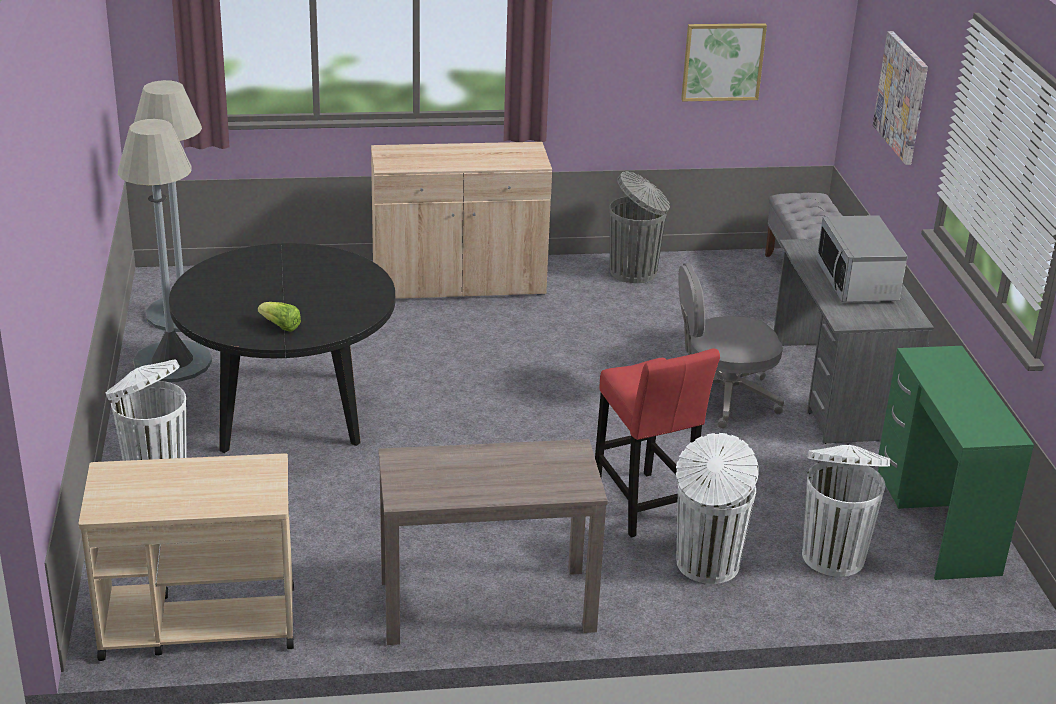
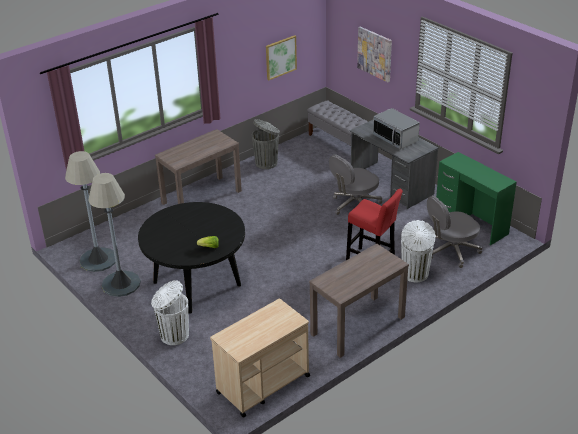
camera: 30 degrees left, 5 degrees up
(458, 283) = (201, 197): beige cabinet -> brown console table
(833, 555) = (451, 251): white trash can -> grey office chair

